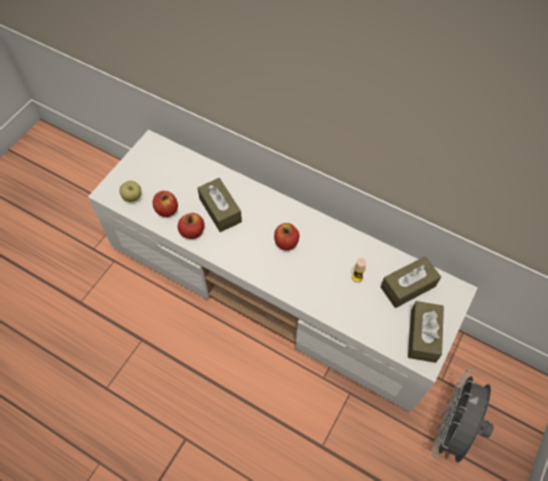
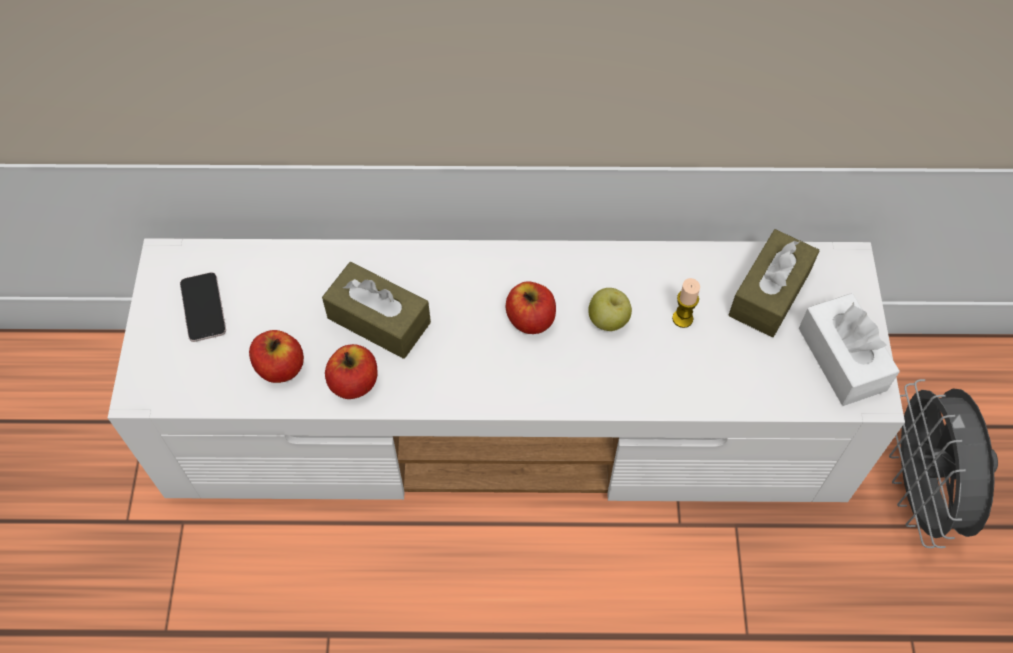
camera: 30 degrees left, 0 degrees up
(132, 197) = (199, 376): apple -> apple (608, 320)
(152, 169) = (203, 307): none -> phone
(423, 335) = (842, 359): brown tissue box -> white tissue box

